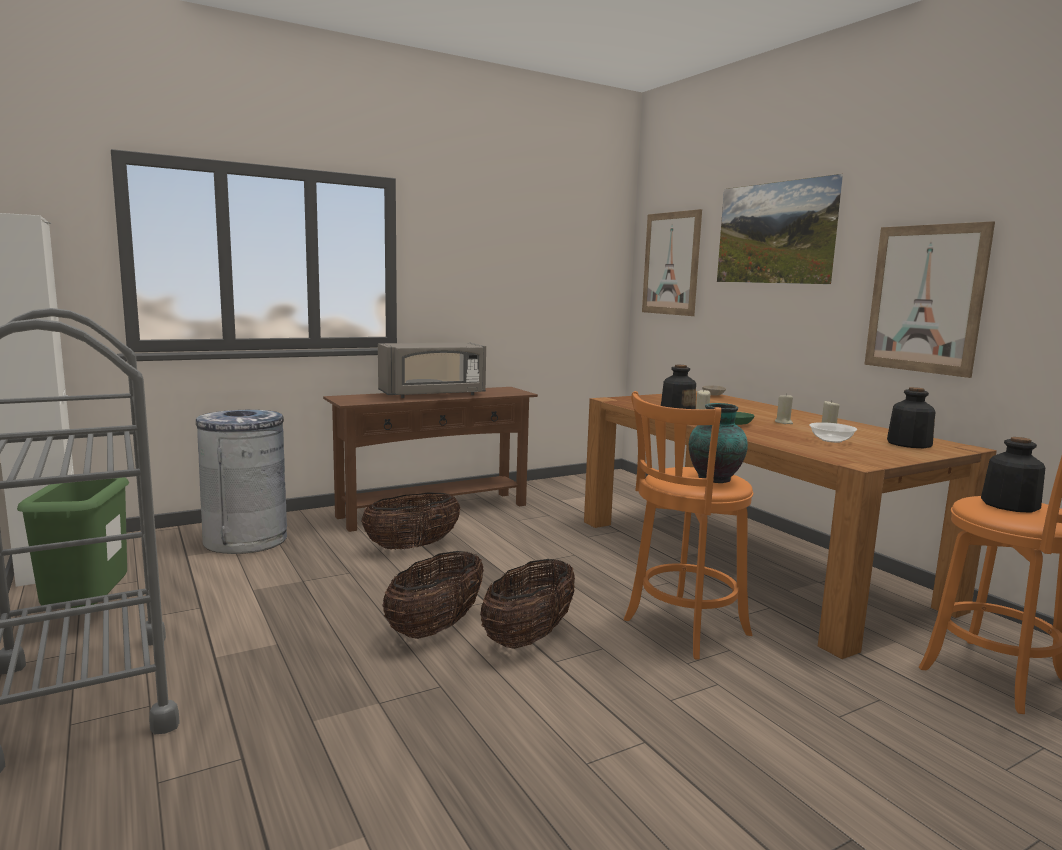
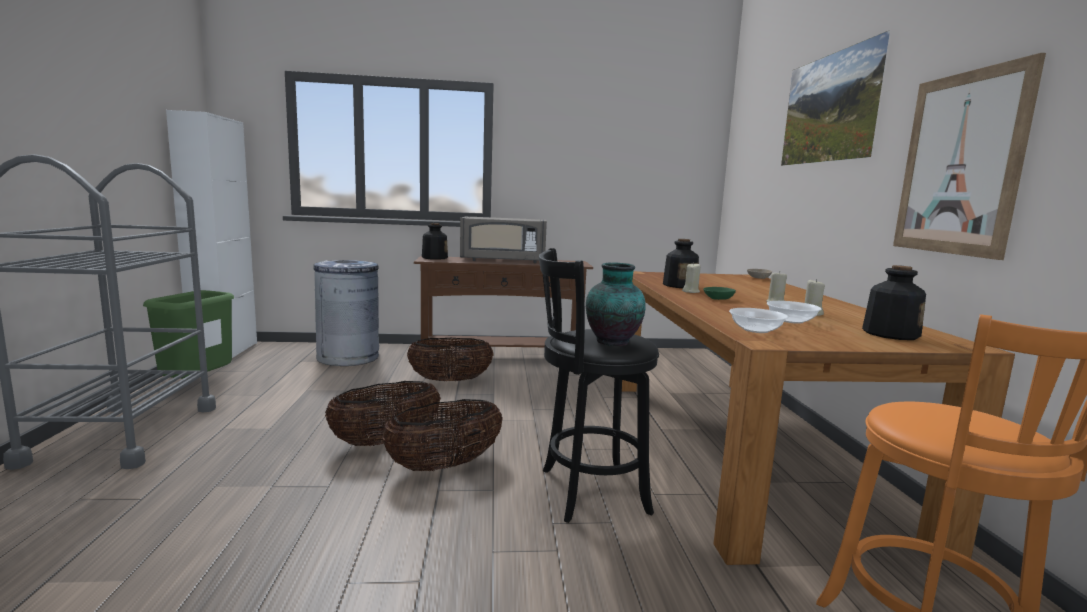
camera: 25 degrees right, 0 degrees up
(671, 263) = (751, 152): picture -> none
(681, 629) = (587, 491): orange stool -> black stool
(829, 453) = (755, 330): none -> bowl
(1009, 505) = (946, 417): bottle -> bottle (434, 258)

